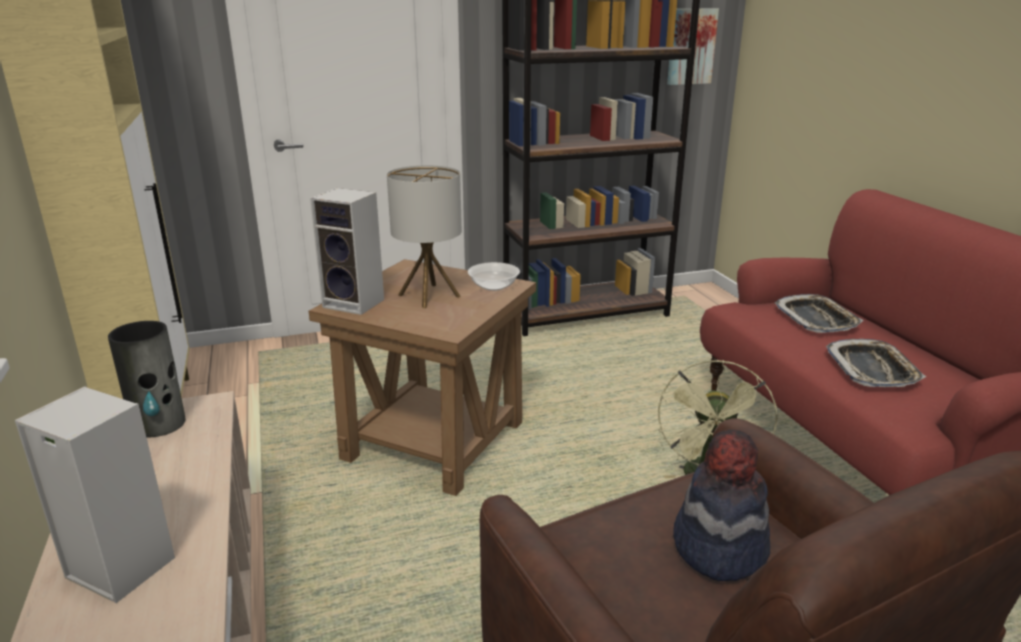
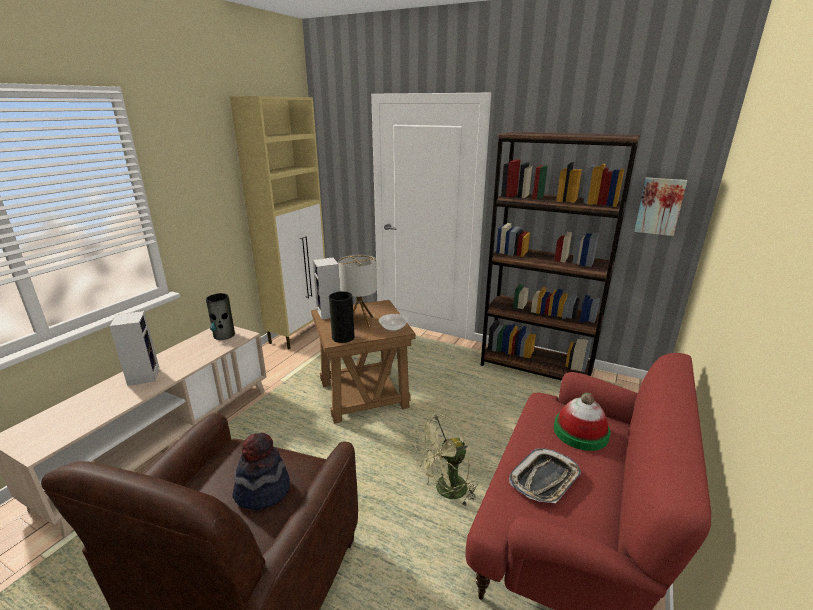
camera: 45 degrees right, 0 degrees up
(451, 321) = (342, 337): none -> vase
(816, 319) = (580, 432): tray -> hat

